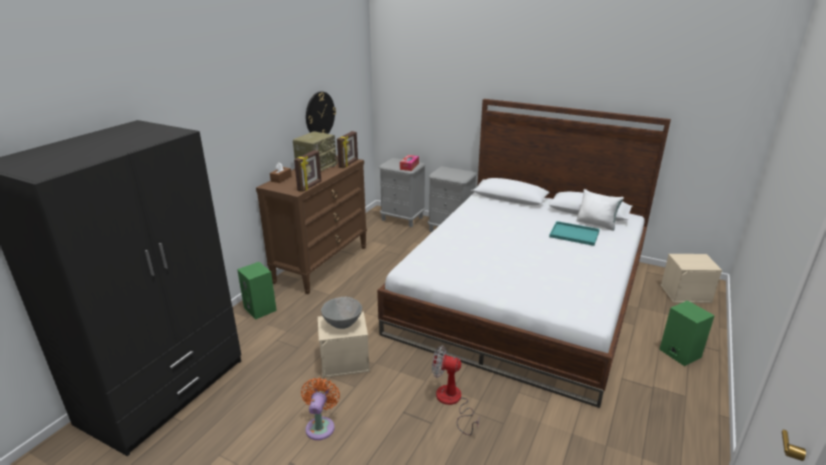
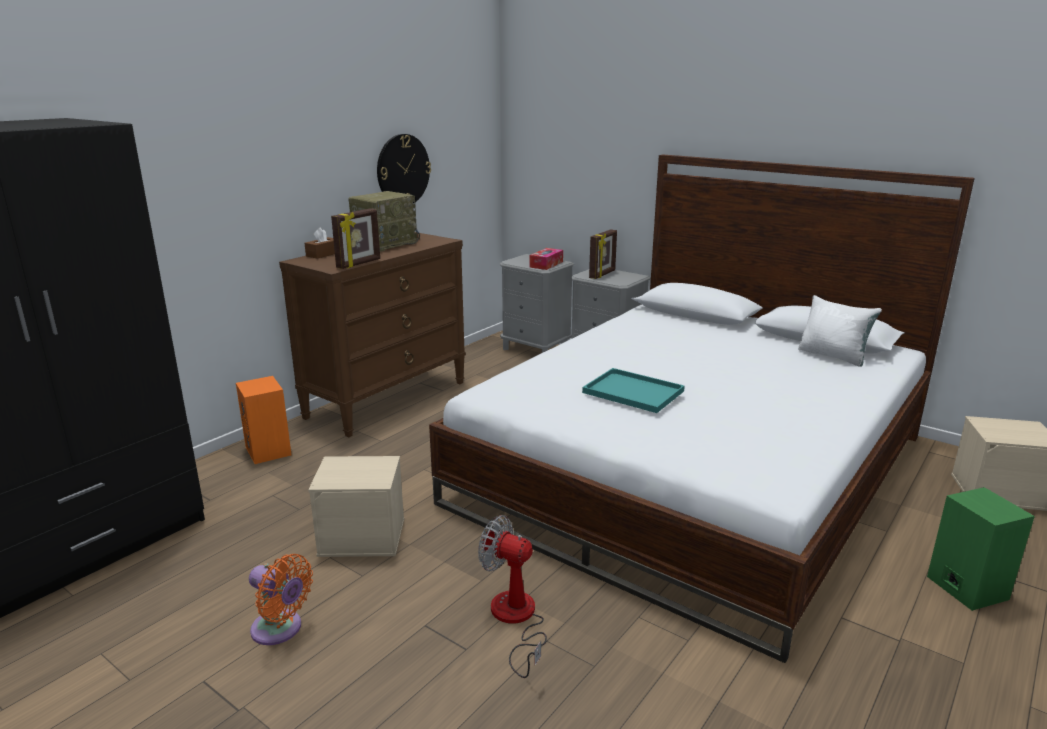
camera: 10 degrees right, 5 degrees down
(261, 309) = (269, 451): green speaker -> orange speaker
(321, 426) = (280, 630): orange fan -> orange fan turned 105 degrees clockwise
(343, 324) = (357, 471): grey bowl -> none
(349, 164) = (436, 243): picture frame -> picture frame (603, 274)
(575, 234) = (789, 367): turquoise tray -> turquoise tray (635, 392)

